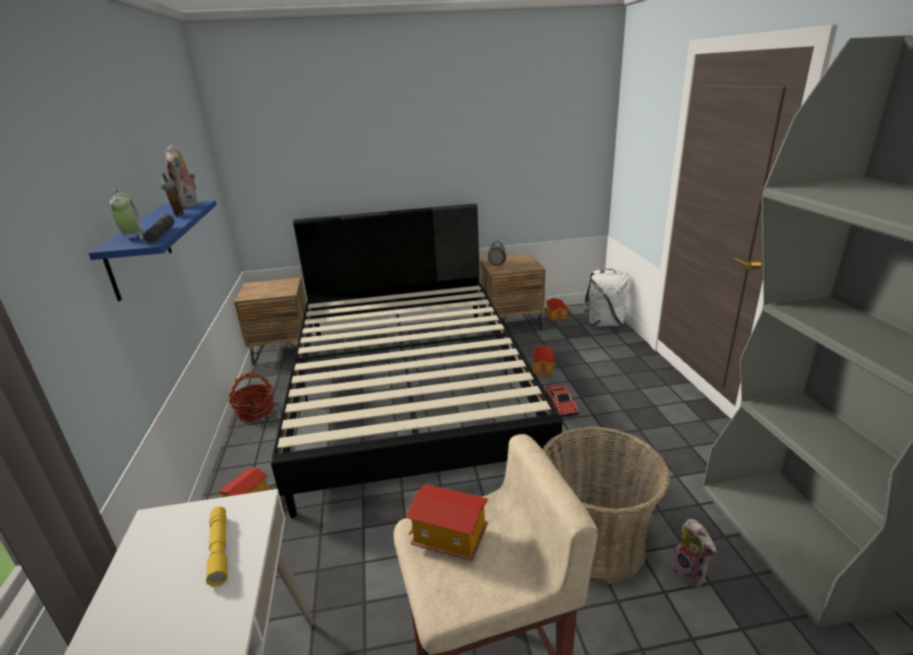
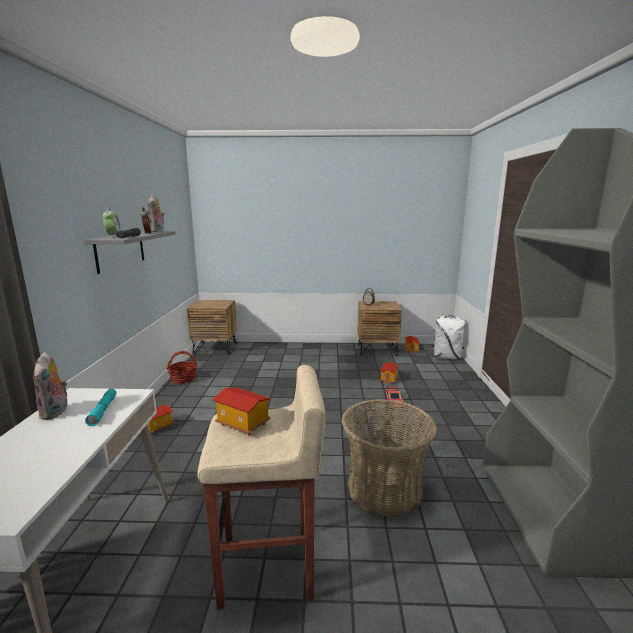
camera: 10 degrees right, 10 degrees down
(139, 249) = (120, 250): blue shelf -> grey shelf
(219, 549) = (103, 411): yellow flashlight -> turquoise flashlight
(410, 390) = (289, 380): black bed -> none
(690, 573) = (450, 520): plush toy -> plush toy (55, 412)

